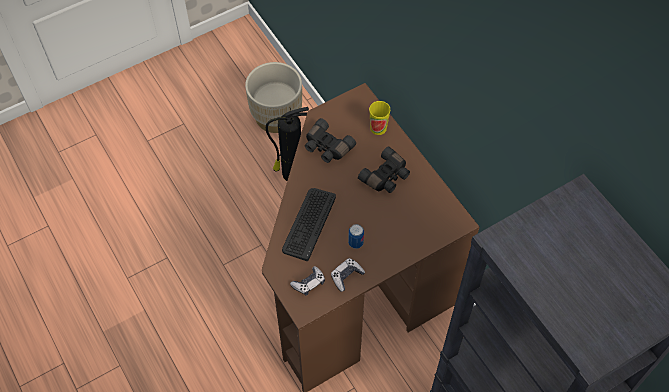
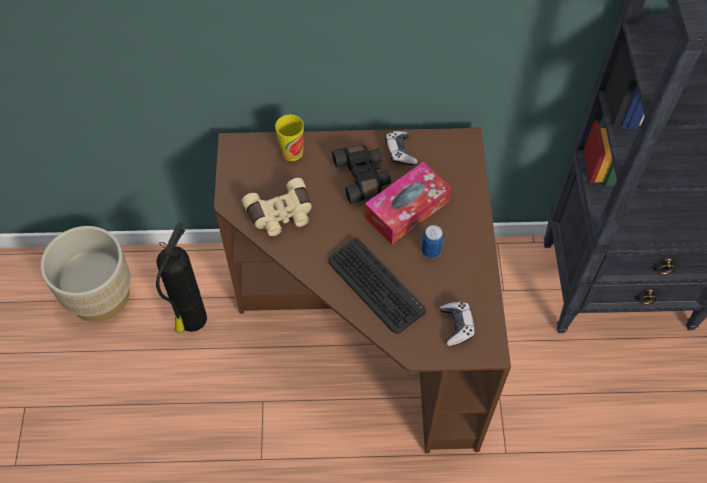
camera: 60 degrees left, 0 degrees up
(326, 147) = (281, 215): black binoculars -> beige binoculars
(346, 276) = (469, 282): game controller -> game controller (400, 152)
(378, 214) = (407, 210): none -> tissue box

